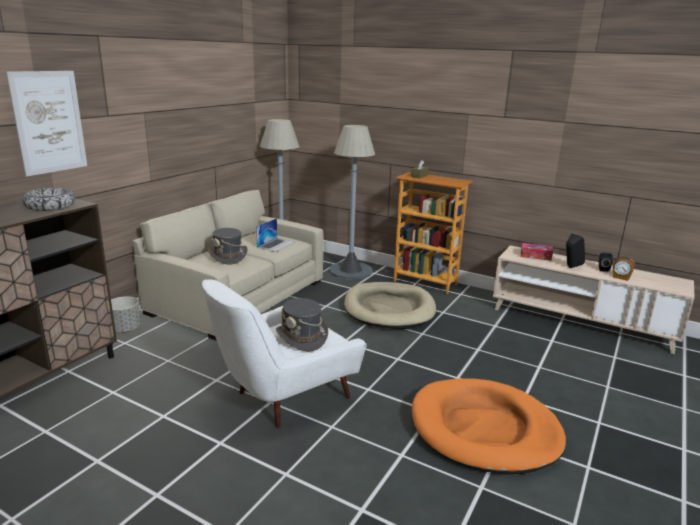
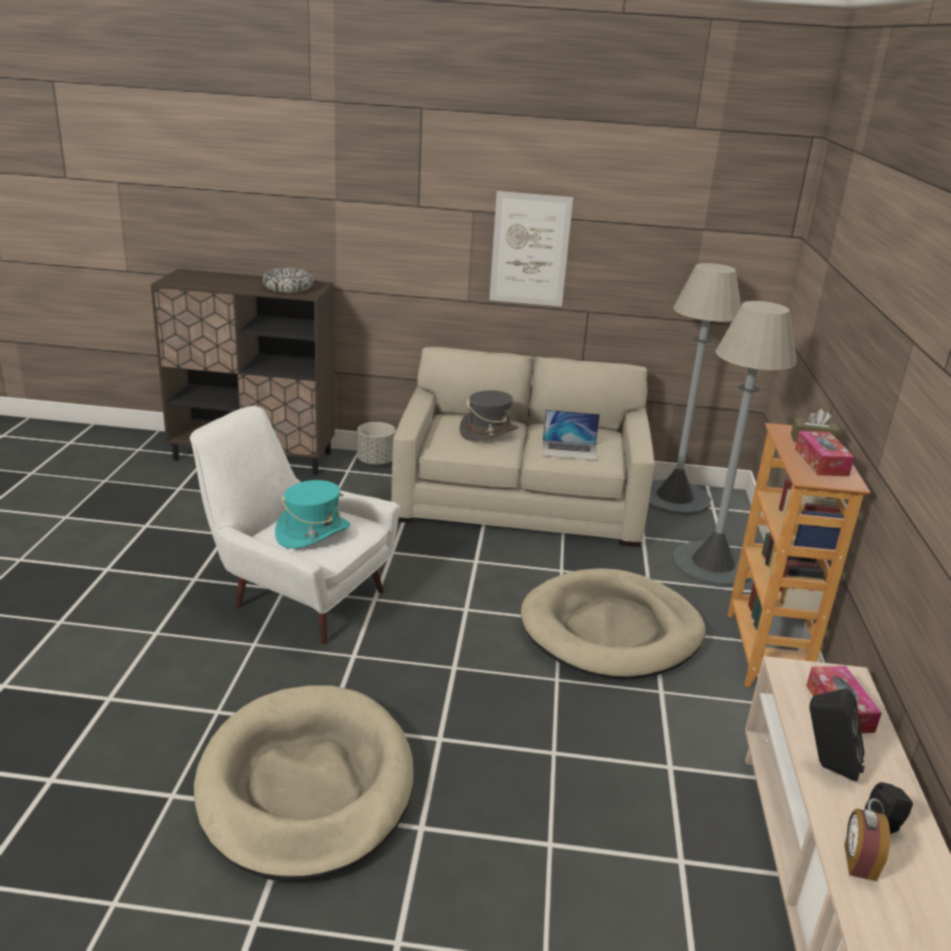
camera: 65 degrees right, 5 degrees up
(49, 122) = (340, 201): picture -> picture (530, 249)
(302, 337) = (313, 532): grey hat -> turquoise hat
(442, 179) = (821, 462): none -> tissue box
(484, 430) = (306, 786): orange dog bed -> beige dog bed

